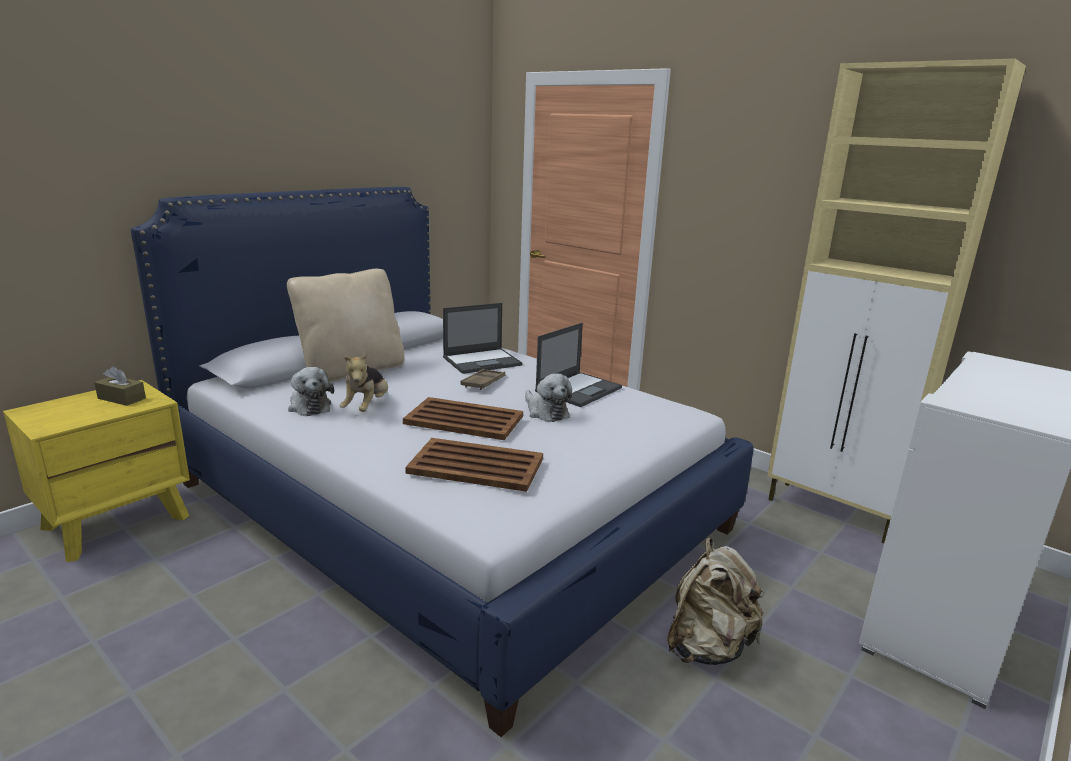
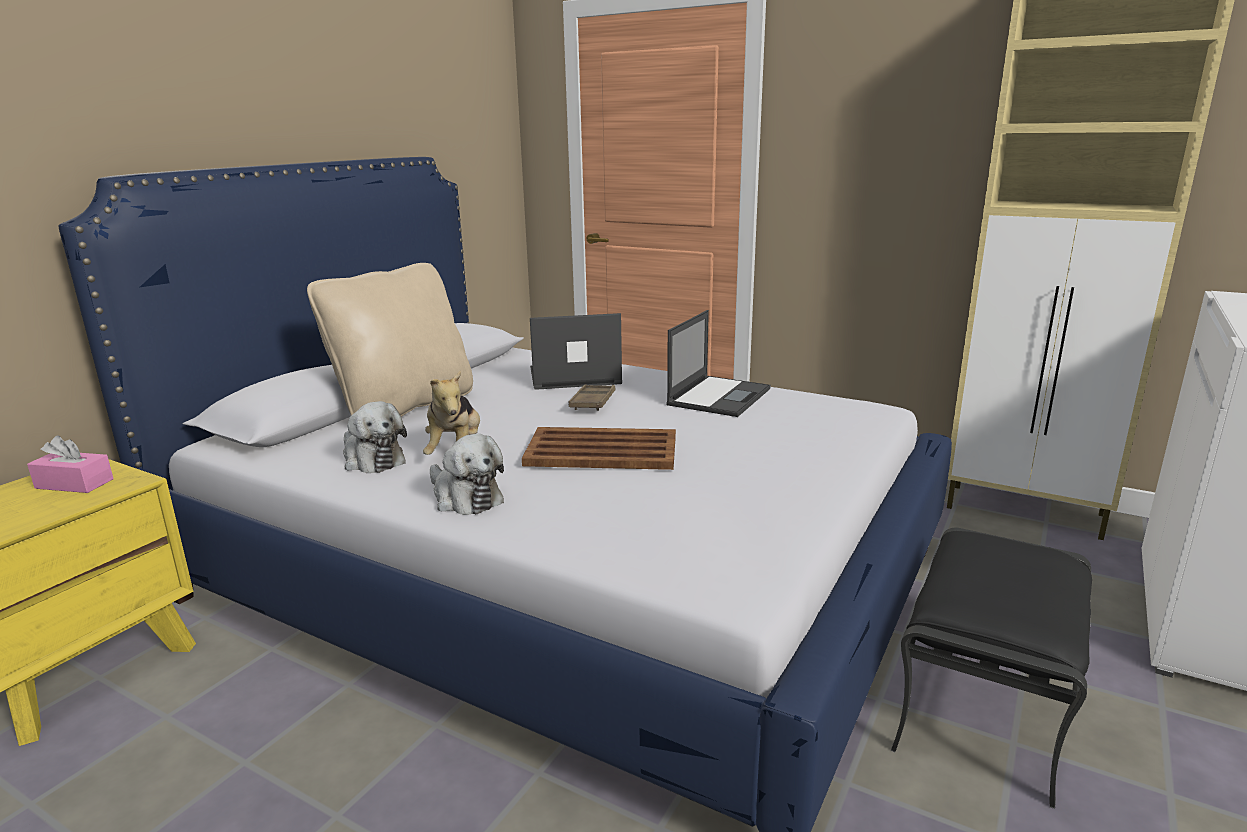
camera: 10 degrees left, 0 degrees up
(121, 398) = (74, 484): brown tissue box -> pink tissue box
(477, 466) = (663, 508): brown tray -> none
(483, 361) = (573, 376): laptop -> laptop turned 150 degrees counterclockwise
(545, 412) = (698, 428): plush toy -> plush toy (465, 498)
(708, 647) = (981, 703): beige backpack -> black ottoman

